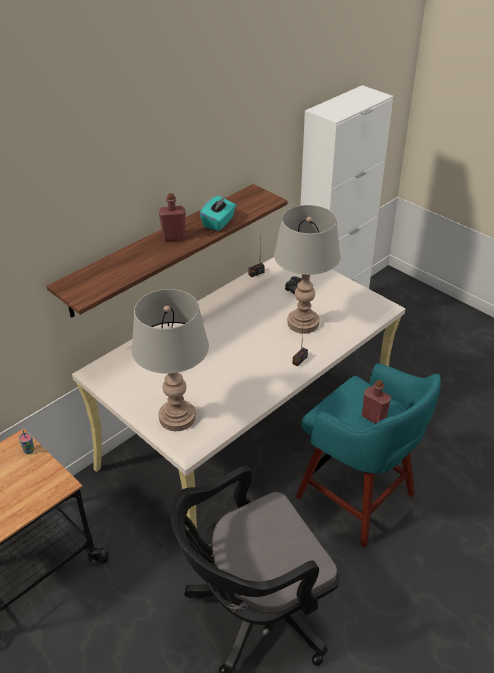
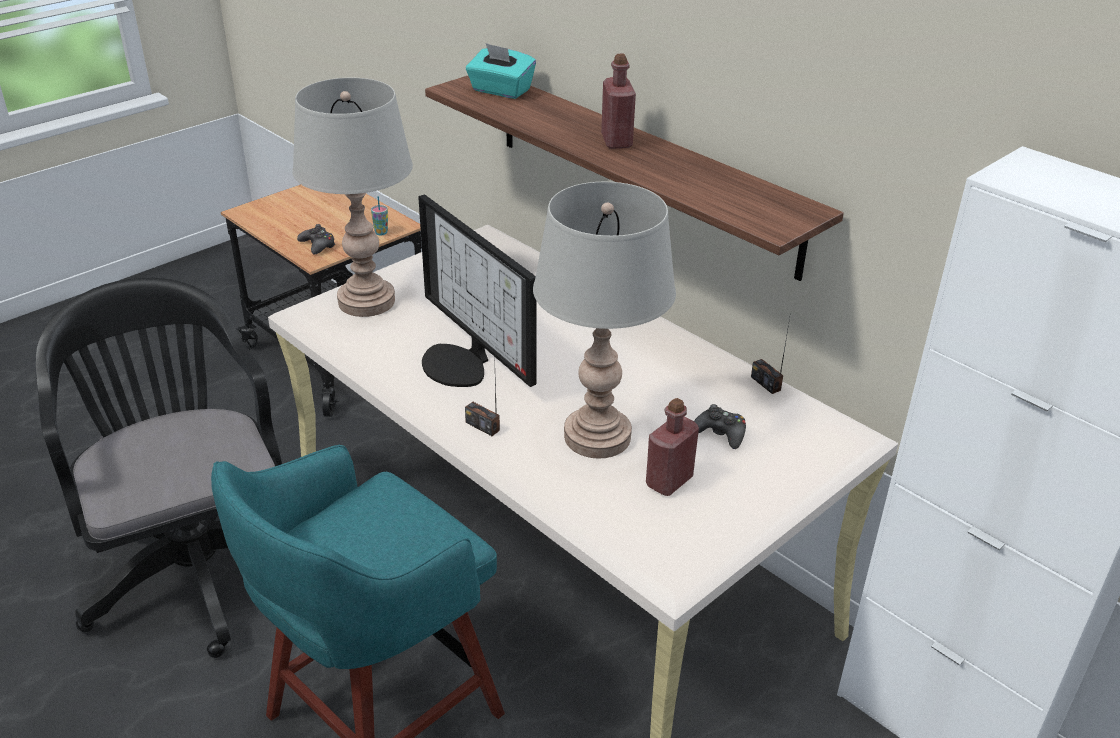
camera: 90 degrees right, 5 degrees down
(41, 486) = (317, 245): none -> black game controller
(218, 223) = (672, 176): turquoise tissue box -> turquoise tissue box (500, 91)
(245, 371) = (462, 363): none -> monitor
(374, 417) = (347, 549): red bottle -> red bottle (669, 481)

